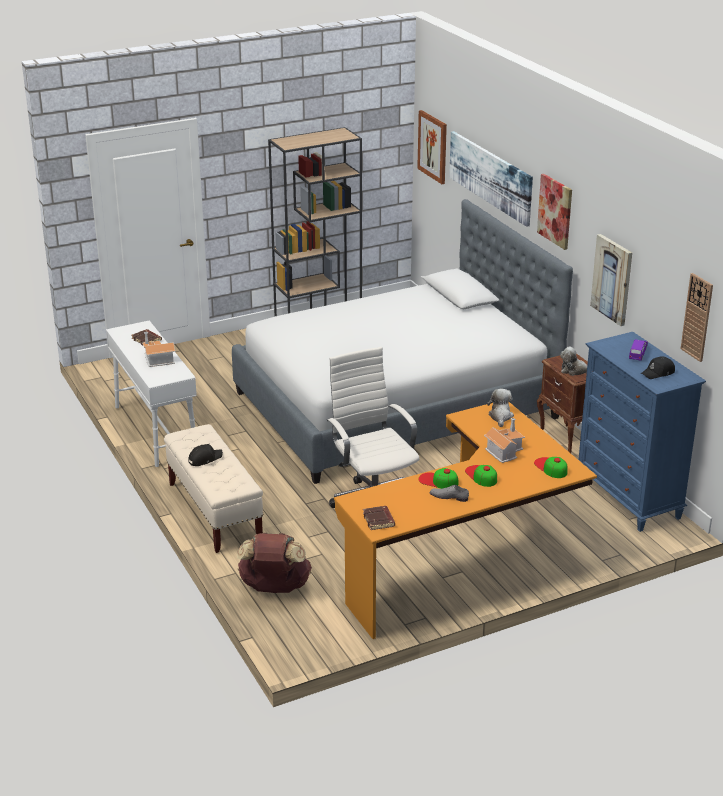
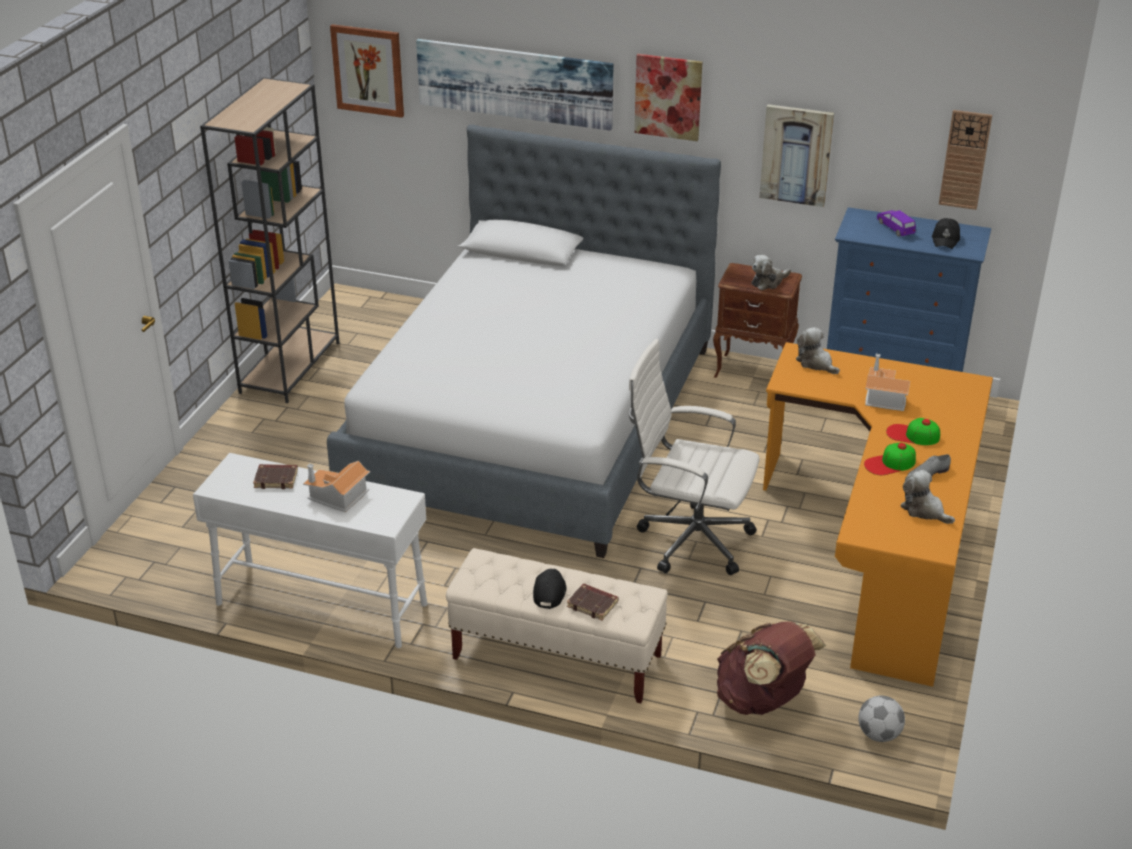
camera: 45 degrees left, 5 degrees up
(302, 639) = (879, 735): none -> football
(379, 520) = (920, 539): brown book -> brown book (593, 604)
(409, 510) = (924, 510): none -> plush toy
(550, 467) = (948, 391): cap -> none

